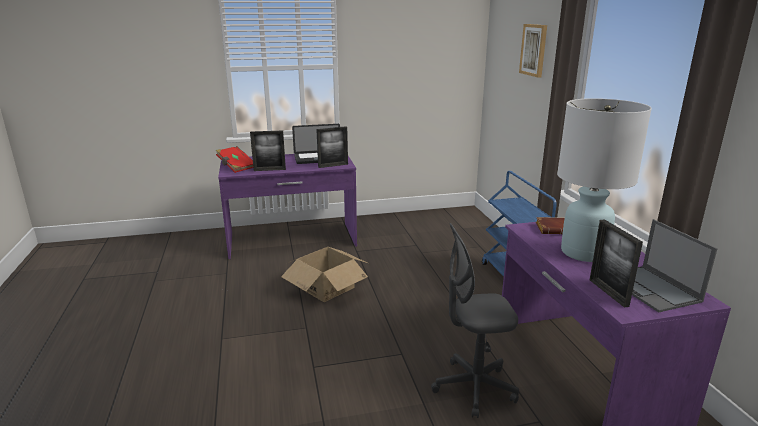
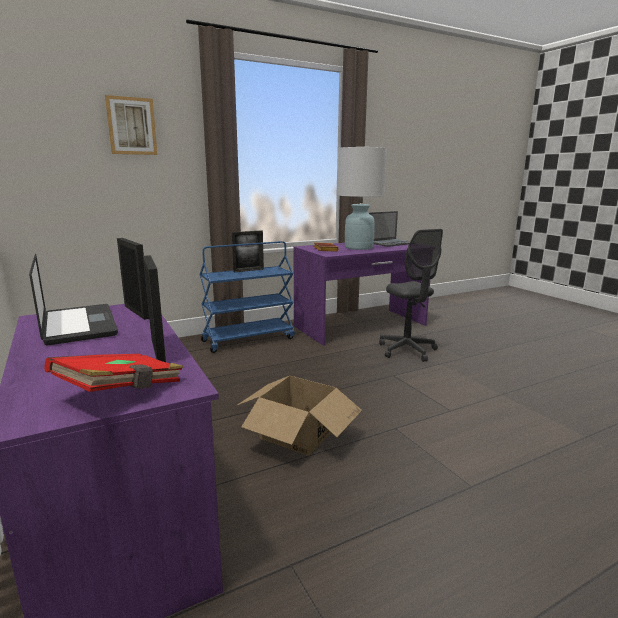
camera: 105 degrees left, 5 degrees down
(608, 292) = (406, 246): picture frame -> picture frame (248, 270)

